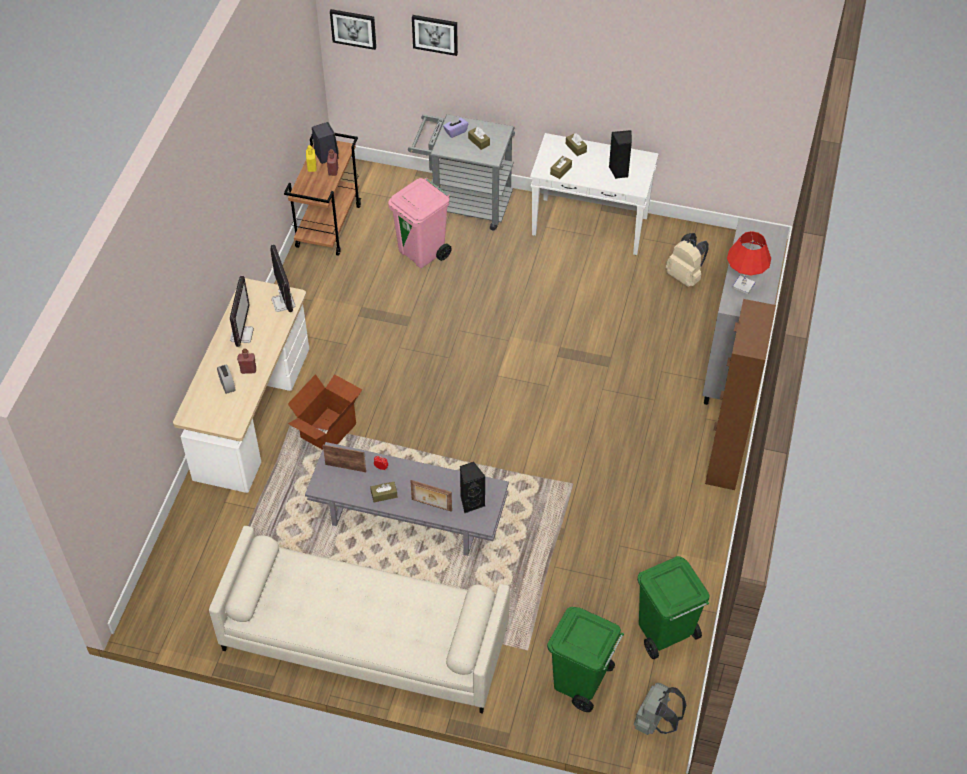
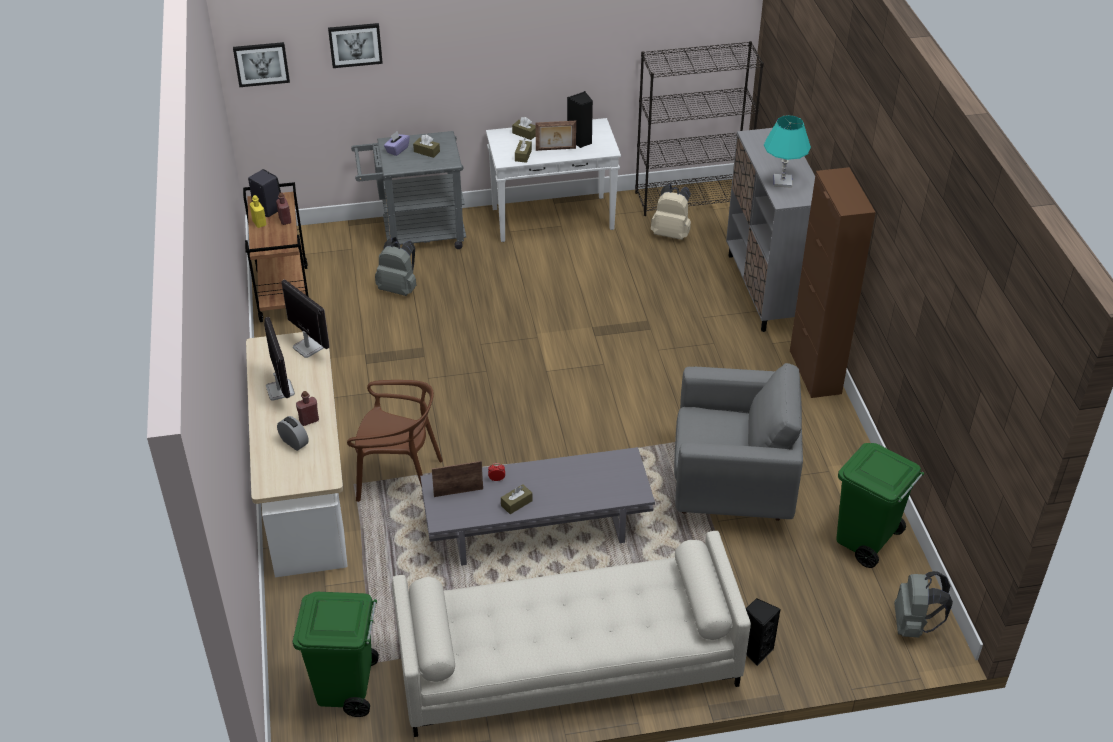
camera: 25 degrees left, 10 degrees down
(327, 430) = (399, 477): cardboard box -> brown chair
(422, 253) = (399, 288): pink trash can -> grey backpack
(431, 506) = (573, 496): picture frame -> picture frame (555, 149)
(471, 502) = (612, 478): black speaker -> black speaker (755, 650)
(580, 683) = (817, 617): green trash can -> green trash can (346, 689)
(585, 541) = (732, 487): none -> grey armchair
(726, 245) = (691, 198): none -> black bookcase
(743, 285) = (782, 181): red table lamp -> turquoise table lamp

